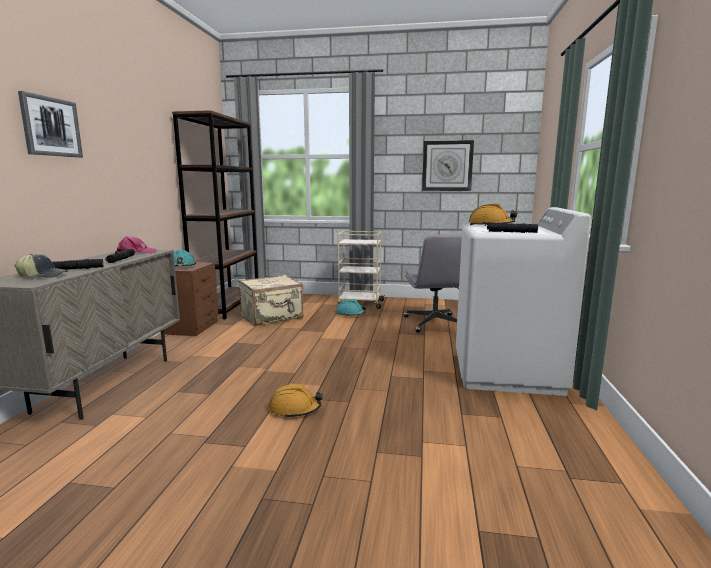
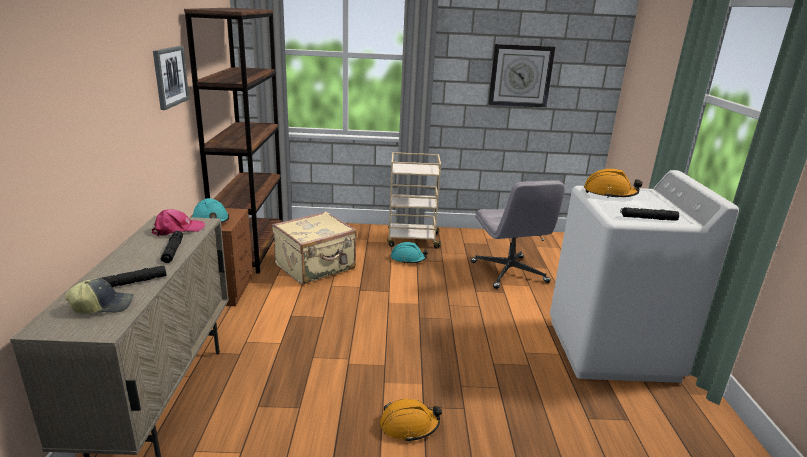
camera: 10 degrees left, 10 degrees up
(51, 127) = (68, 82): picture -> picture (170, 76)

